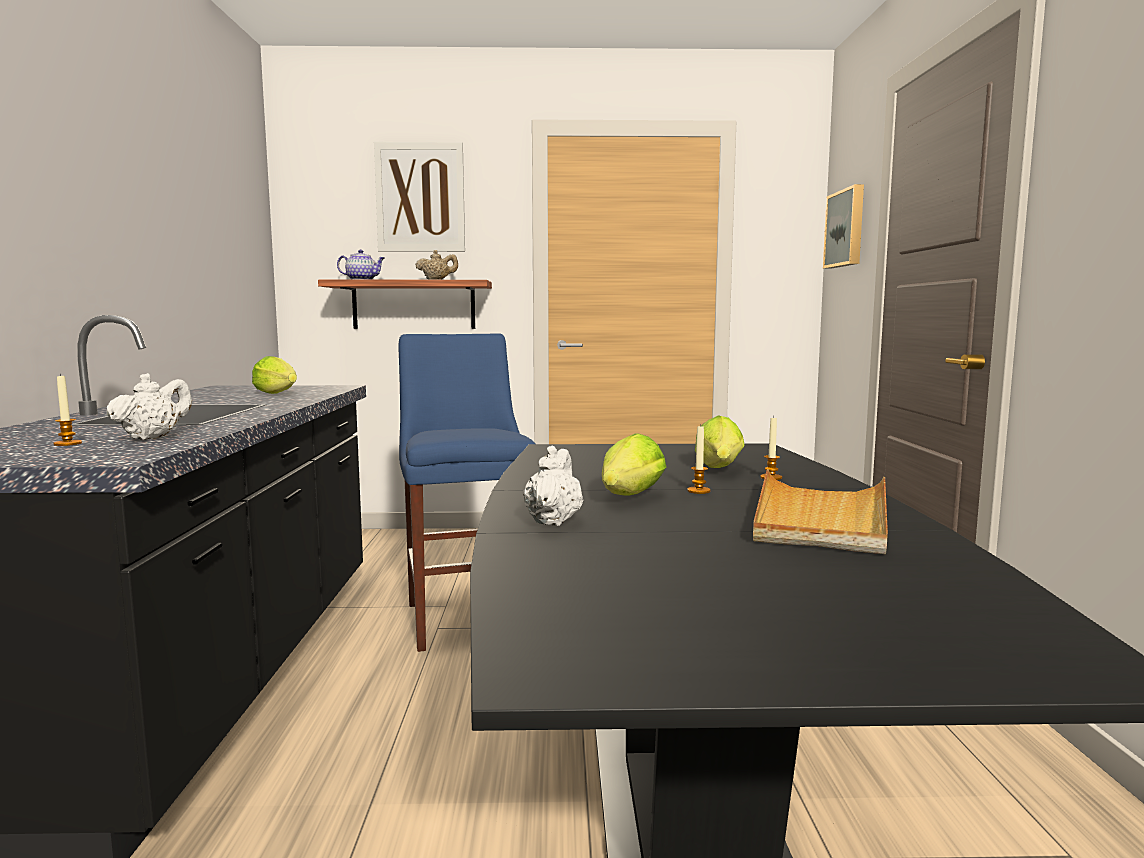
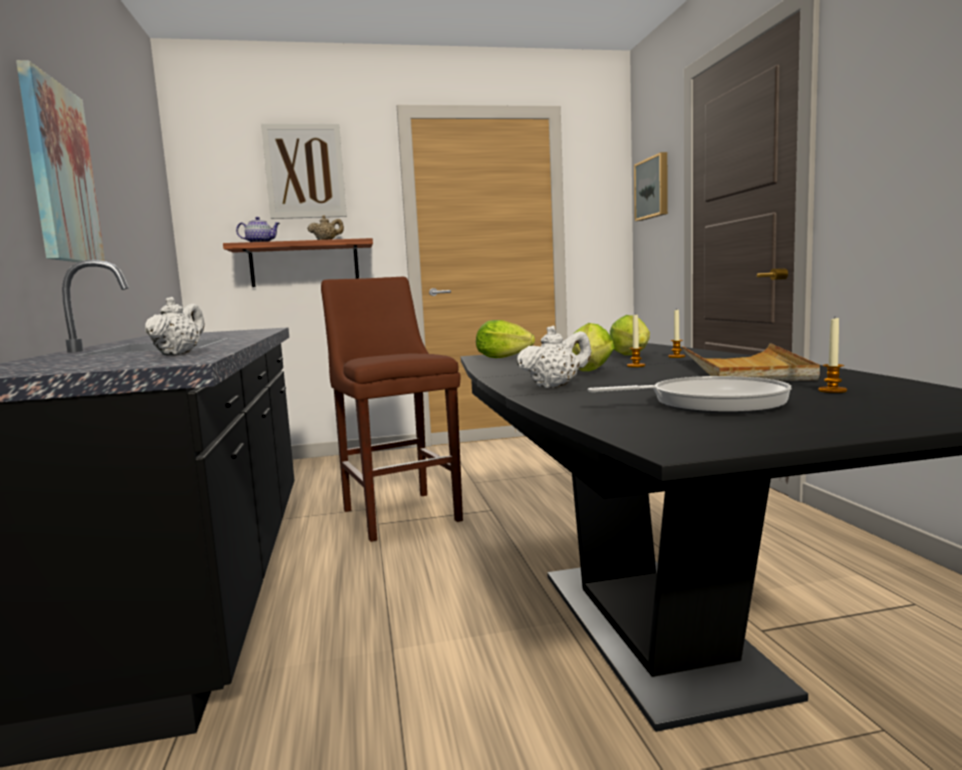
camera: 10 degrees left, 0 degrees up
(67, 443) = (107, 361): candle -> candle (832, 390)
(102, 213) = (59, 173): none -> picture
(278, 394) = (224, 334): lettuce -> lettuce (506, 358)
(468, 617) = (399, 513): blue stool -> brown stool
(553, 521) = (555, 386): white teapot -> white teapot turned 60 degrees clockwise
(688, 585) = (709, 403): none -> frying pan

